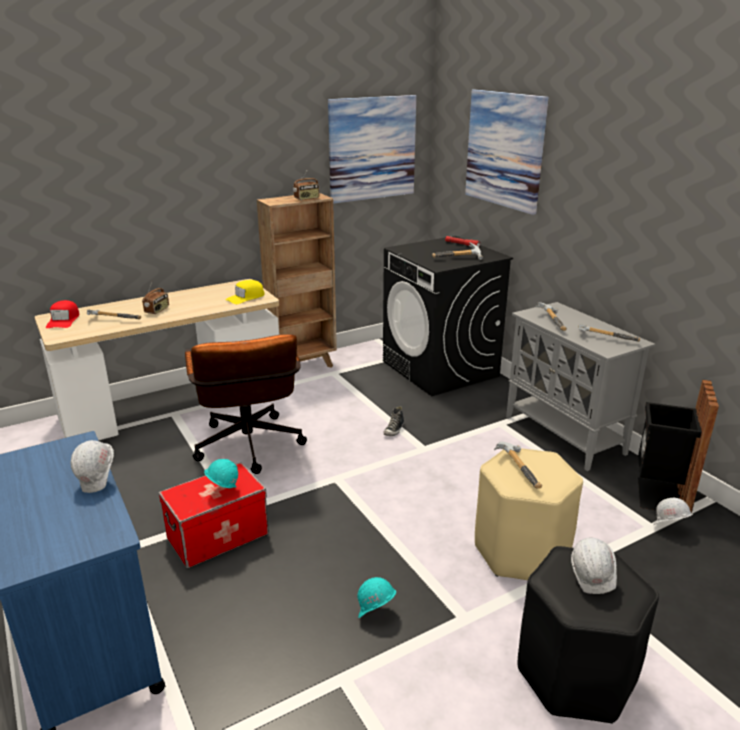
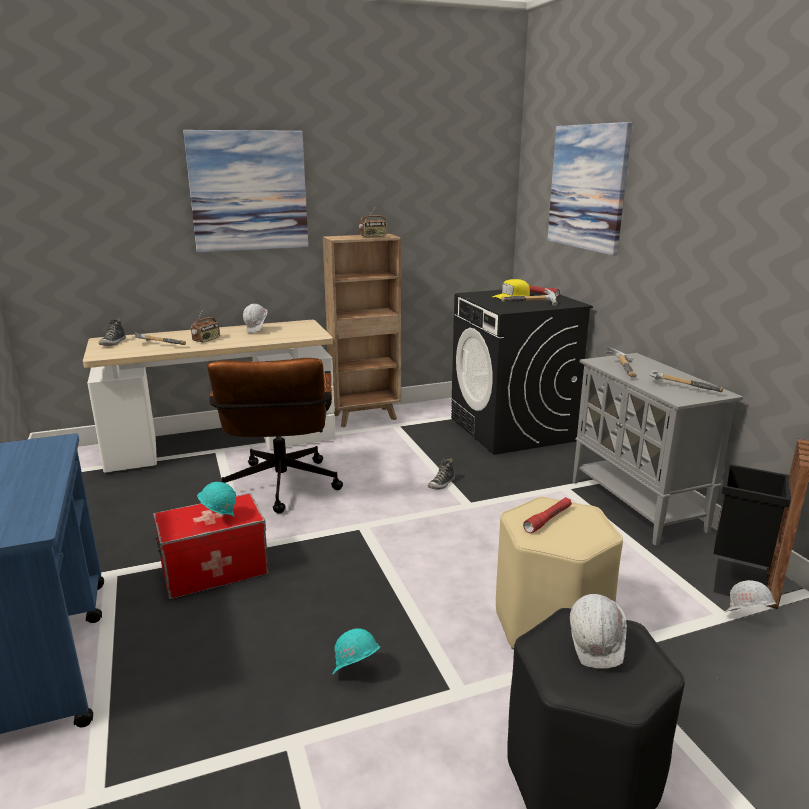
camera: 10 degrees right, 5 degrees down
(64, 320) = (113, 343): red cap -> shoe
(98, 483) = (50, 479): white hard hat -> white hard hat (257, 331)
(246, 297) = (300, 334): yellow cap -> yellow cap (511, 296)
(372, 148) = (451, 192): picture -> picture (248, 191)
(521, 469) = (548, 519): hammer -> red flashlight

